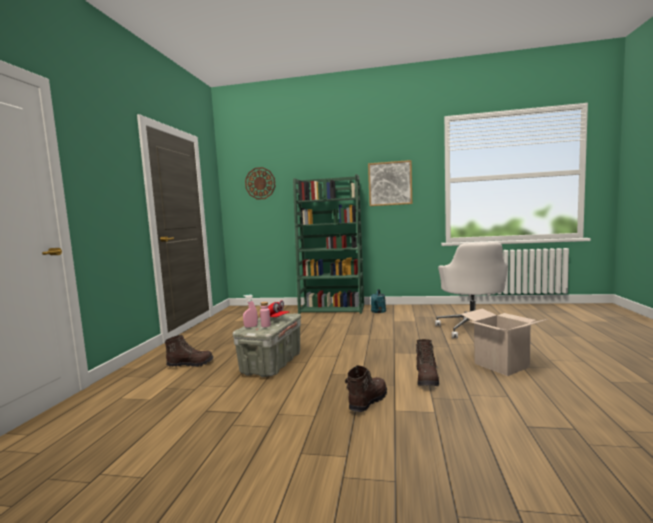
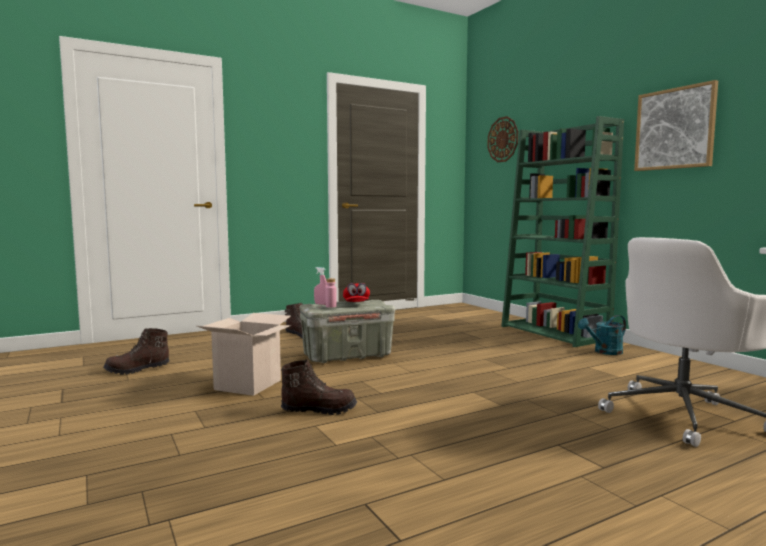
camera: 50 degrees right, 0 degrees up
(427, 379) = (421, 423): brown boot -> brown boot (137, 370)
(501, 365) = (555, 459): cardboard box -> cardboard box (248, 385)

